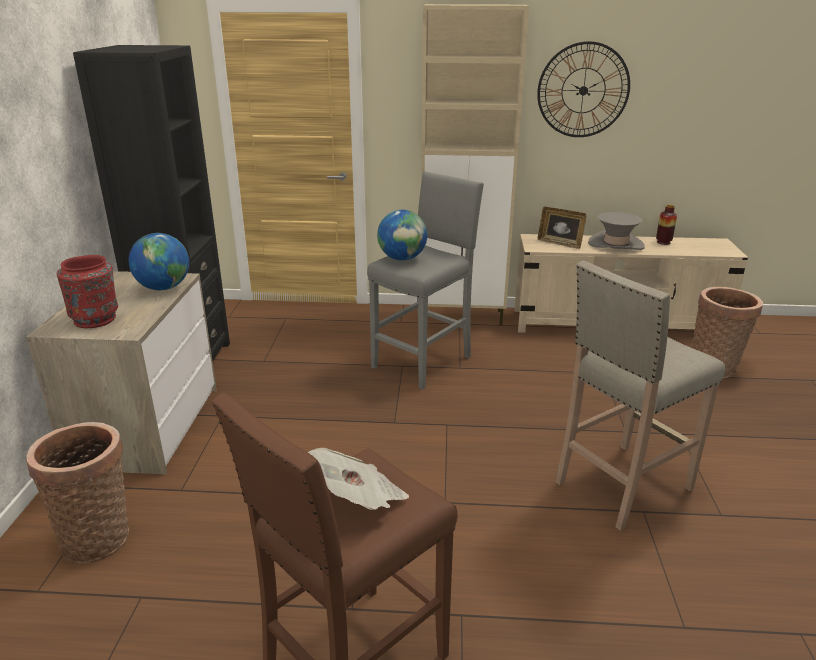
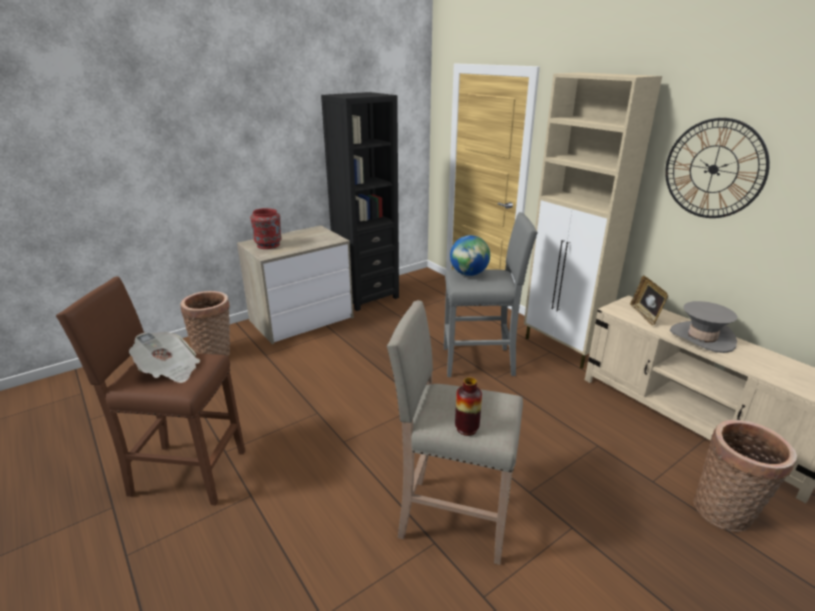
camera: 50 degrees right, 0 degrees up
(163, 288) = (320, 241): globe -> none
(663, 242) = (765, 358): vase -> vase (466, 429)

